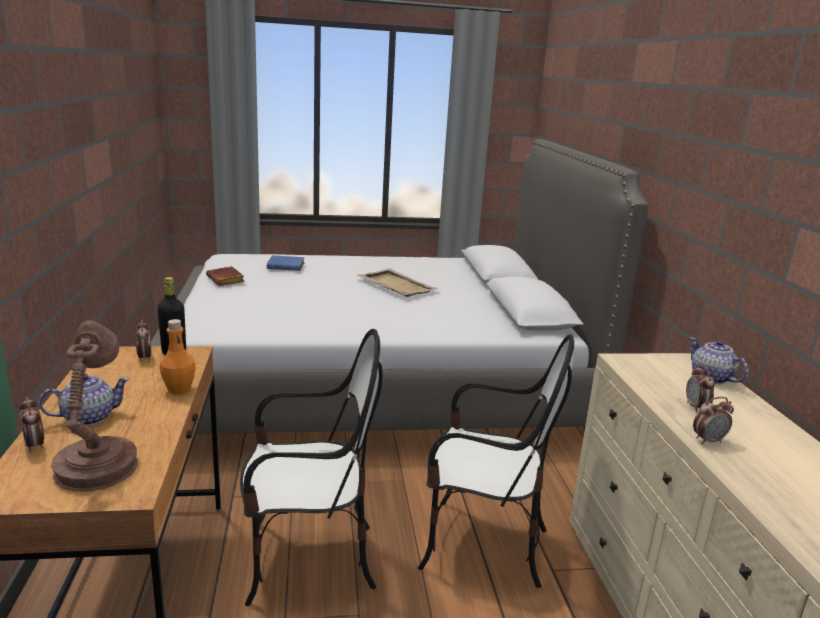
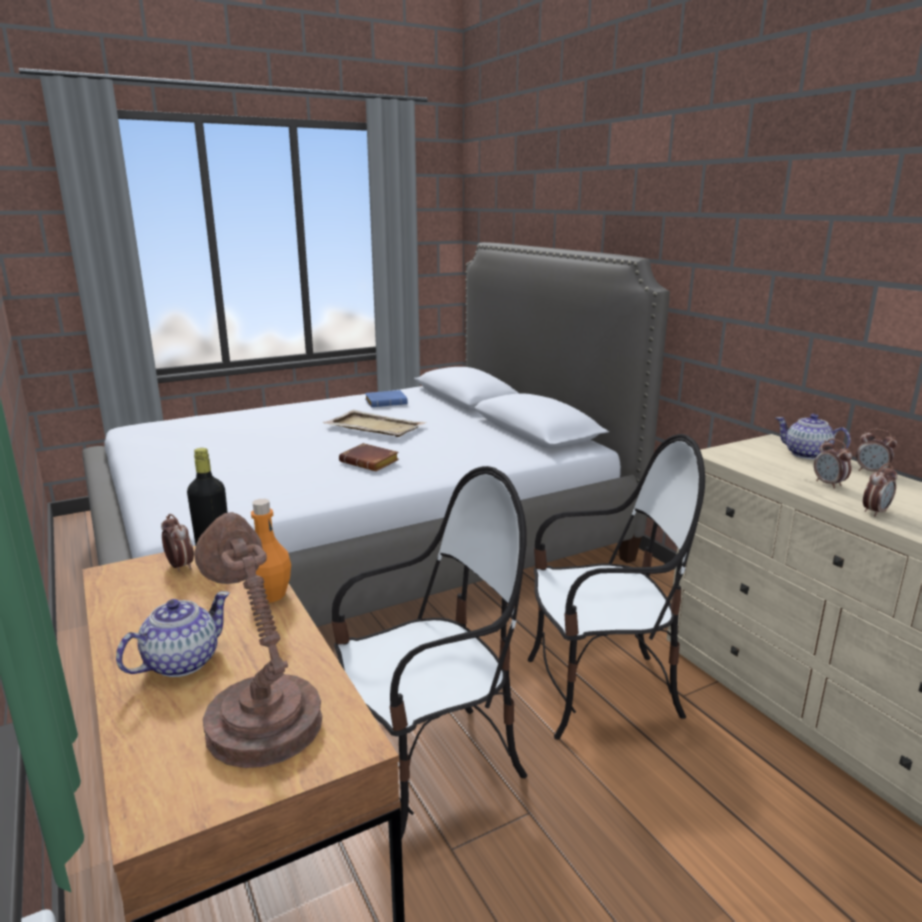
camera: 20 degrees left, 0 degrees up
(35, 445) = (140, 722): alarm clock -> alarm clock (871, 472)
(227, 280) = (162, 456): brown book -> brown book (371, 462)
(287, 266) = (227, 427): blue book -> blue book (387, 402)

